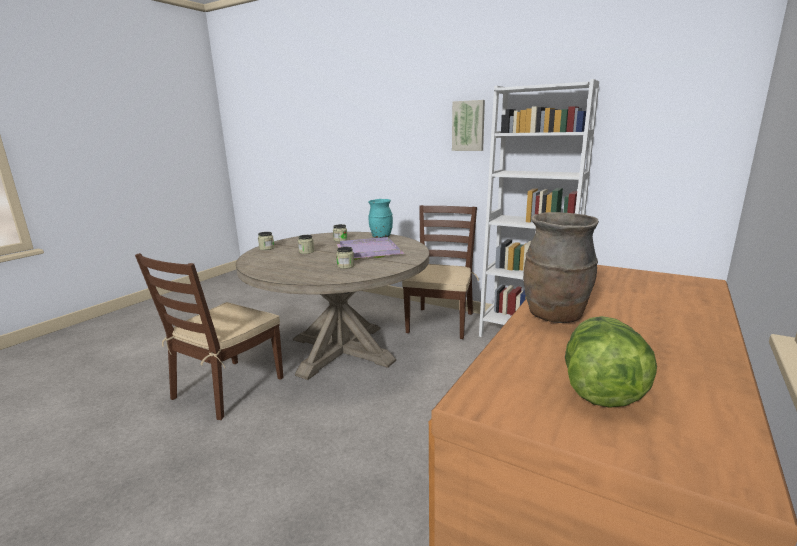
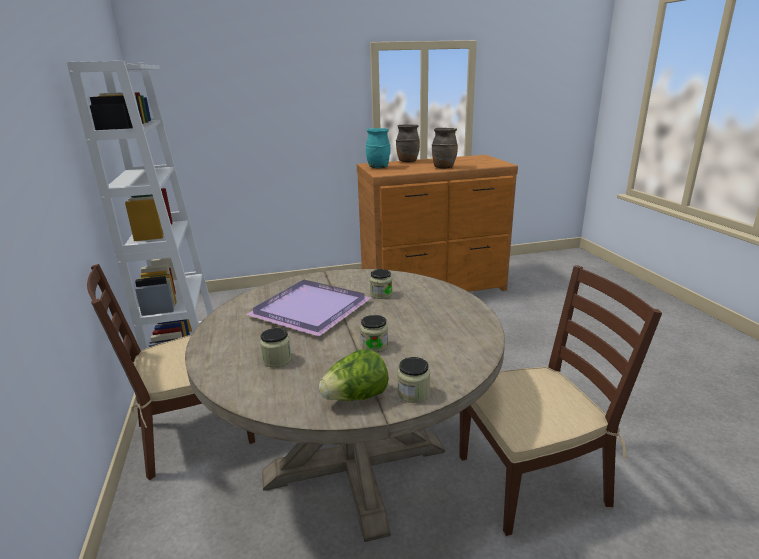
camera: 135 degrees left, 5 degrees up
(381, 236) = (218, 340): turquoise vase -> turquoise vase (378, 167)
(468, 126) = (47, 129): picture -> none
(599, 387) = (475, 161): lettuce -> lettuce (356, 397)
(701, 317) = (407, 161): none -> brown vase

